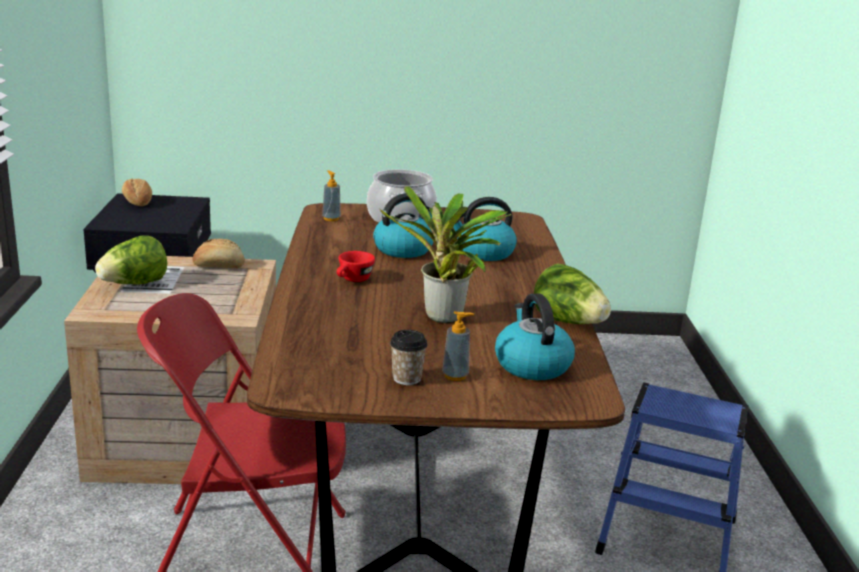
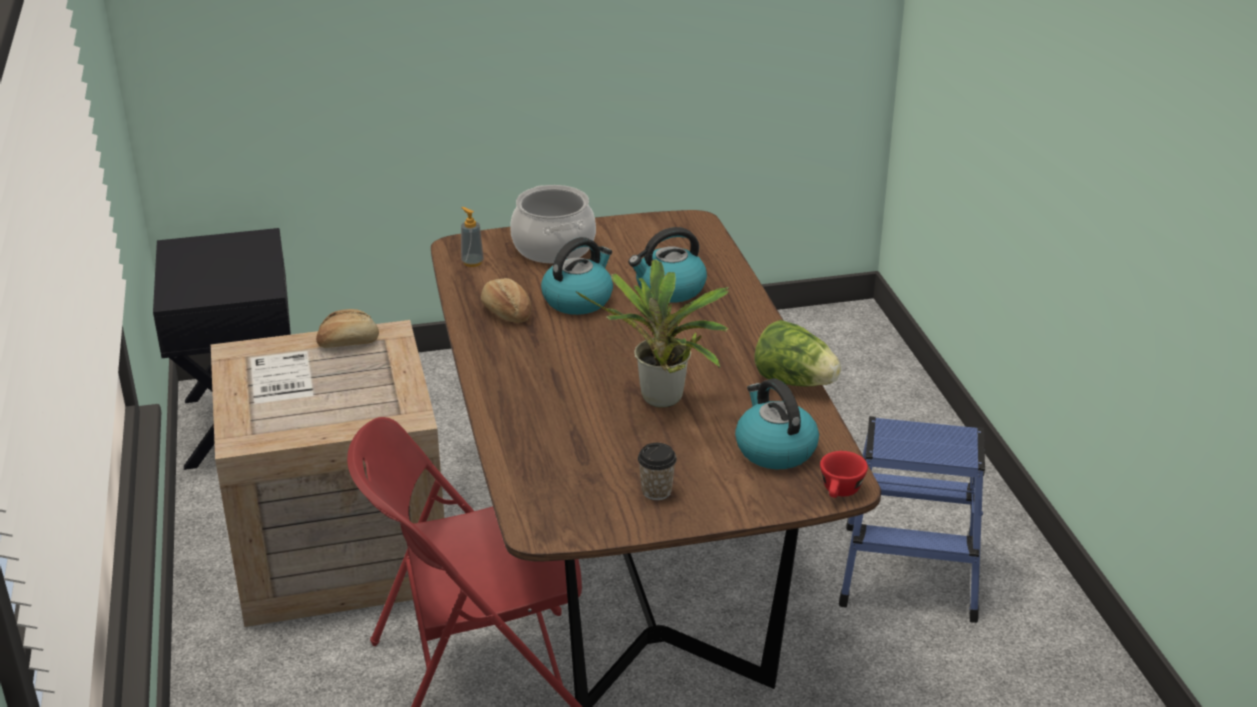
camera: 10 degrees left, 10 degrees up
(134, 284) = (264, 389): lettuce -> none
(137, 202) = (193, 252): bread -> bread (506, 313)
(353, 280) = (542, 360): red cup -> red cup (840, 492)
(455, 376) = (703, 478): soap dispenser -> none

